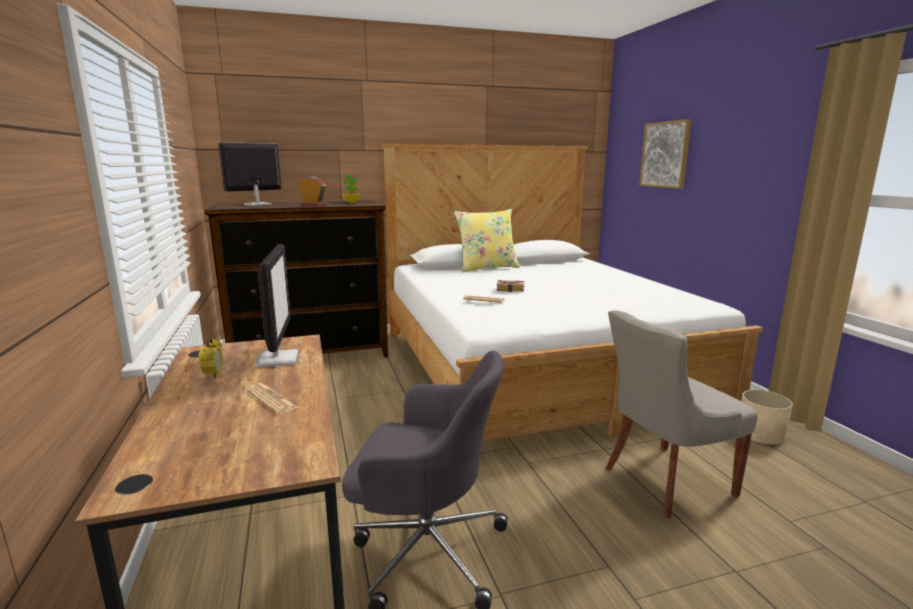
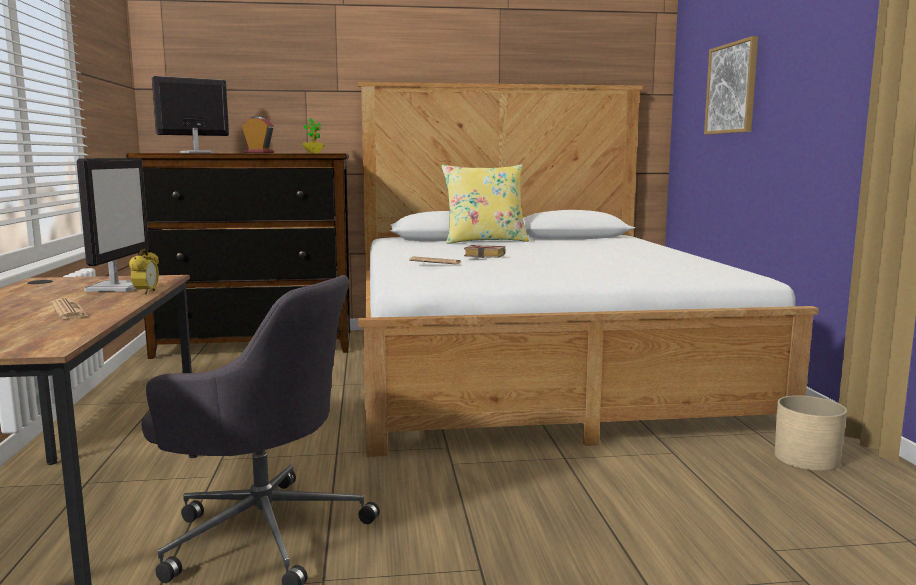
camera: 10 degrees right, 5 degrees down
(214, 375) = (33, 295): alarm clock -> alarm clock (146, 292)
(664, 481) = (623, 495): grey chair -> none

